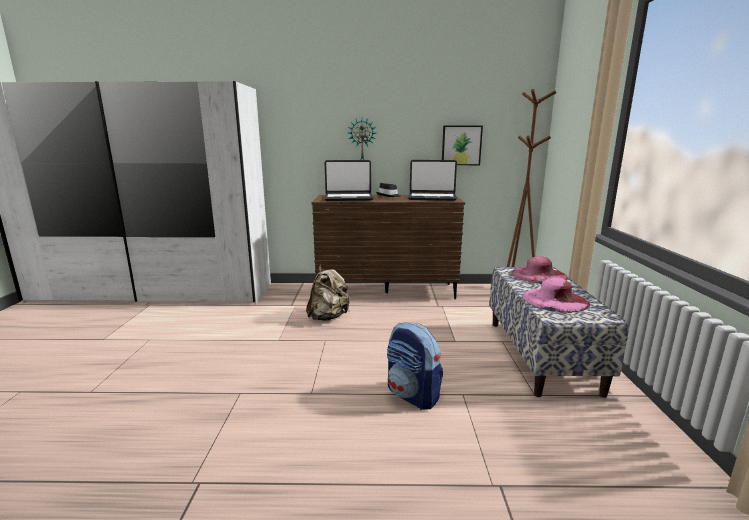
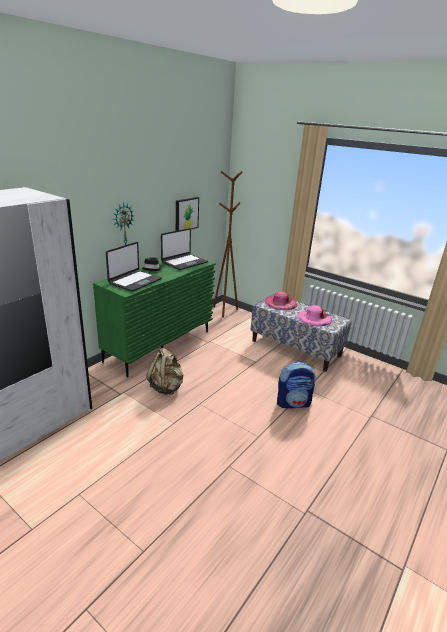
camera: 55 degrees left, 10 degrees up
(387, 292) = (160, 346): brown dresser -> green dresser

